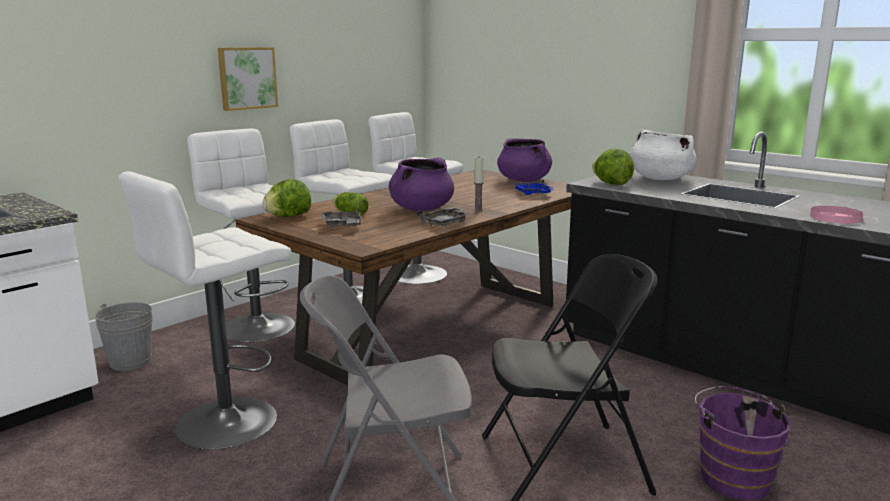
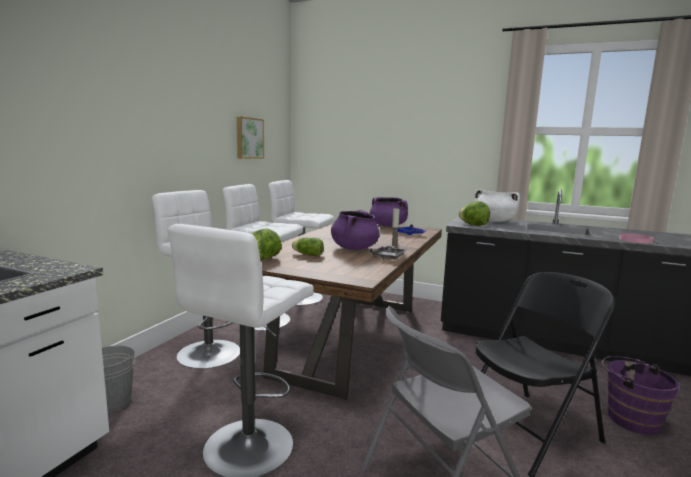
camera: 20 degrees left, 5 degrees down
(247, 78) = (187, 150): picture -> picture (249, 138)
(342, 226) = (317, 264): grey tray -> none

